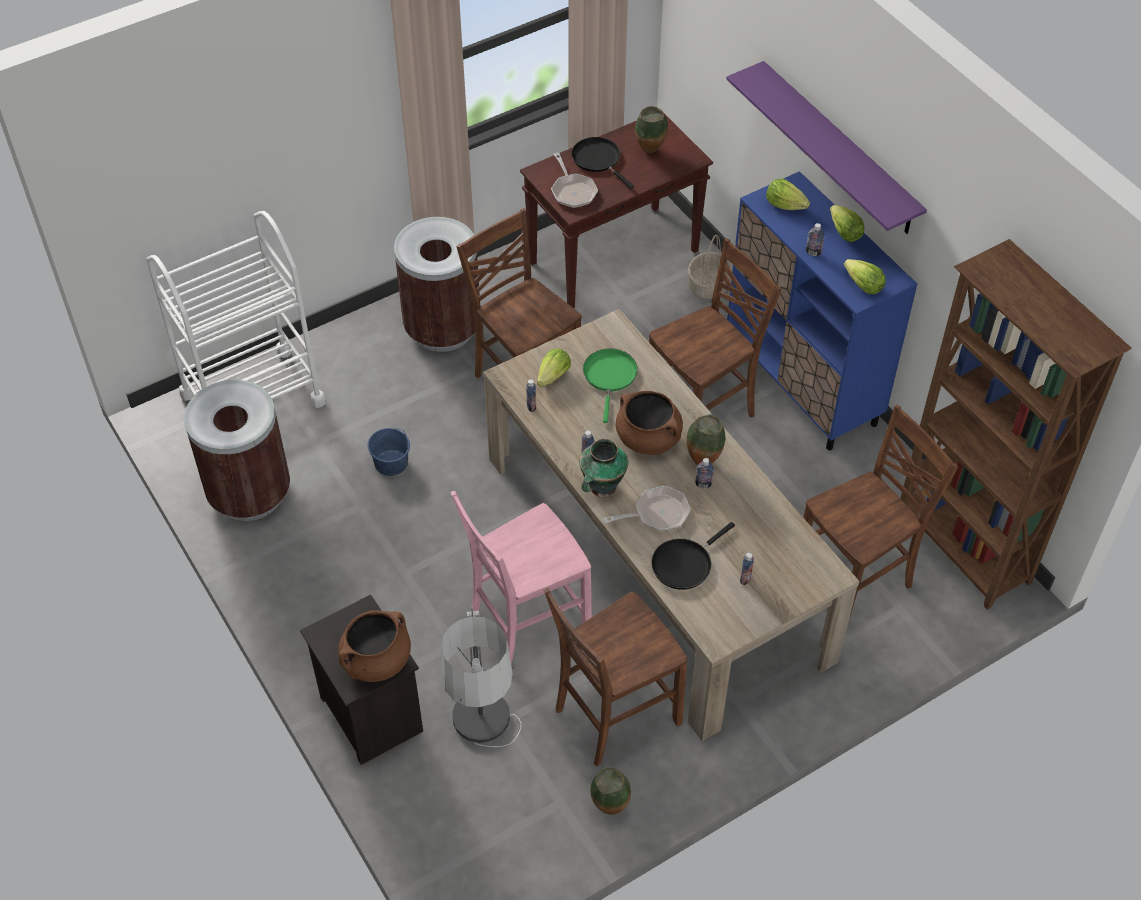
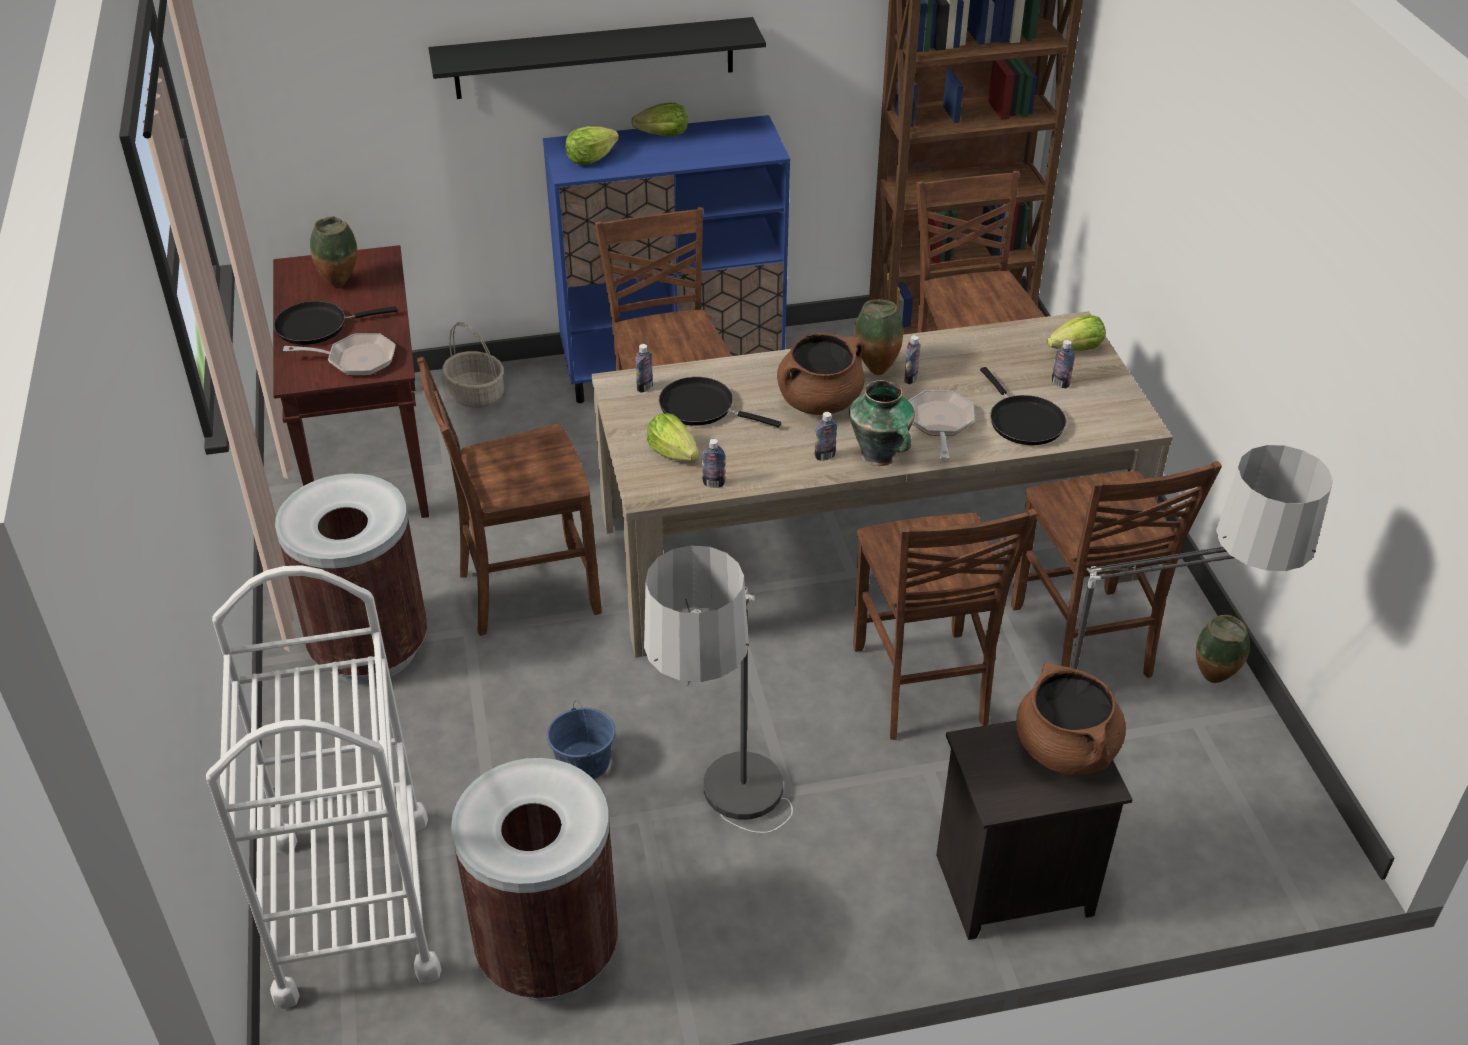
camera: 70 degrees left, 10 degrees down
(354, 553) = (727, 842): none -> floor lamp
(526, 624) = (922, 687): pink chair -> brown chair
(610, 377) = (702, 407): green frying pan -> black frying pan
(813, 252) = (680, 160): bottle -> bottle (644, 387)
(839, 149) = (594, 58): purple shelf -> black shelf
(863, 286) = (752, 144): lettuce -> lettuce (1076, 349)

